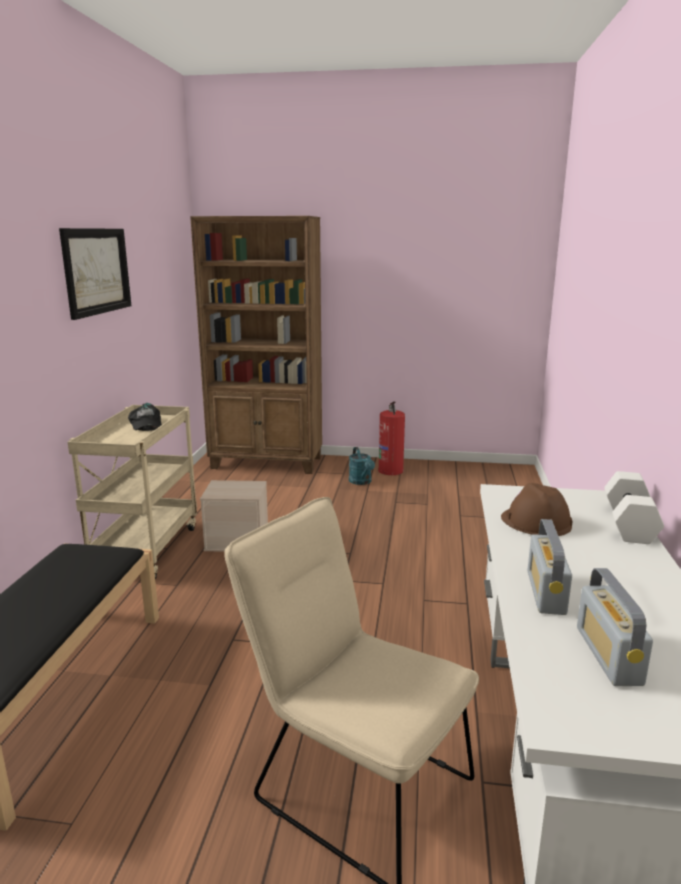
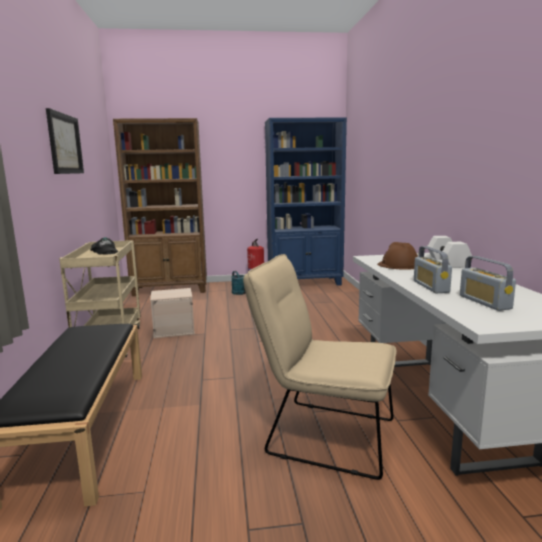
camera: 15 degrees left, 5 degrees down
(468, 473) = (305, 283): none -> blue bookcase

